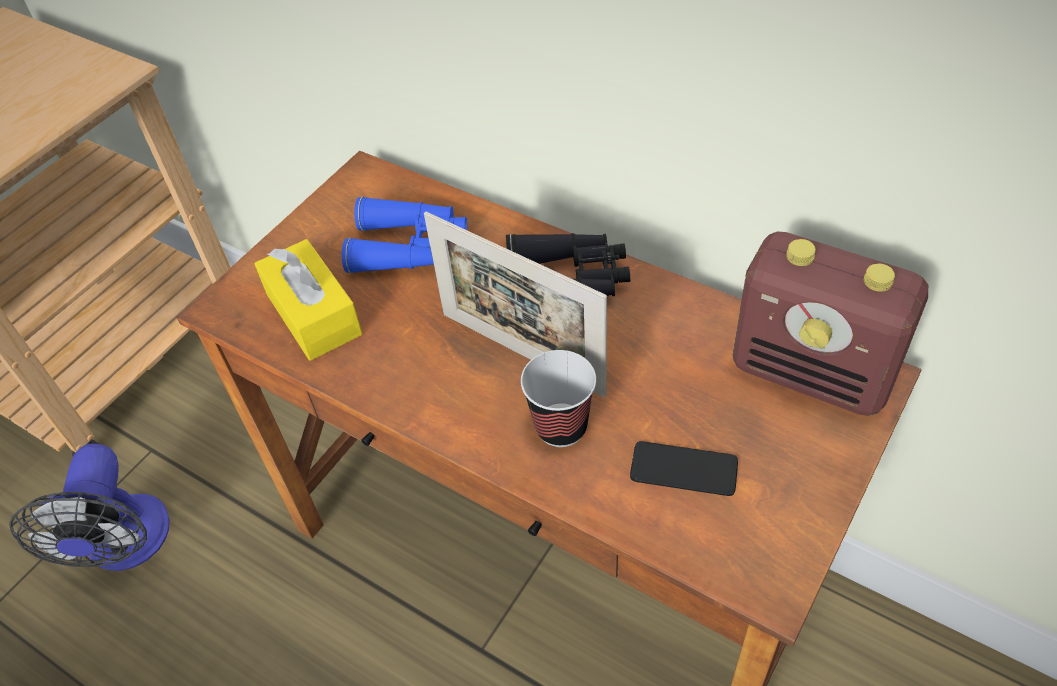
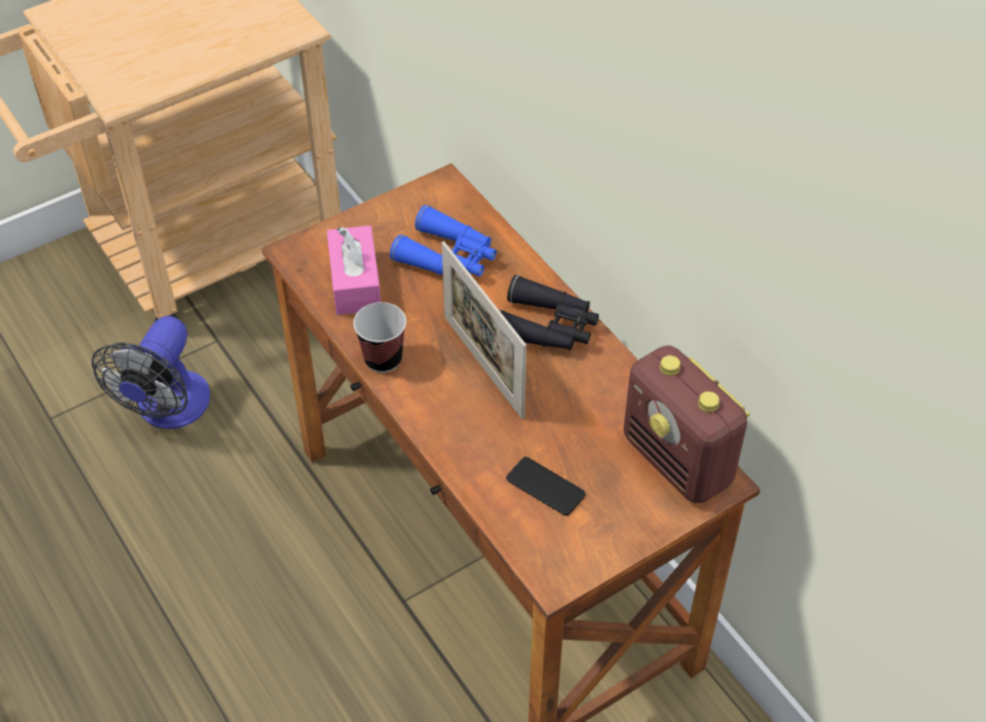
camera: 20 degrees right, 0 degrees up
(313, 314) = (355, 282): yellow tissue box -> pink tissue box
(561, 427) = (480, 427): cup -> cup (383, 359)

